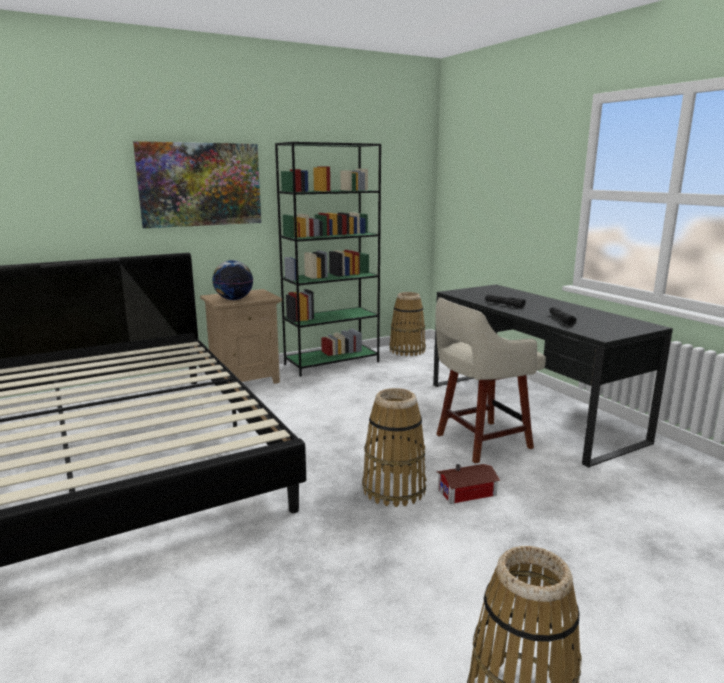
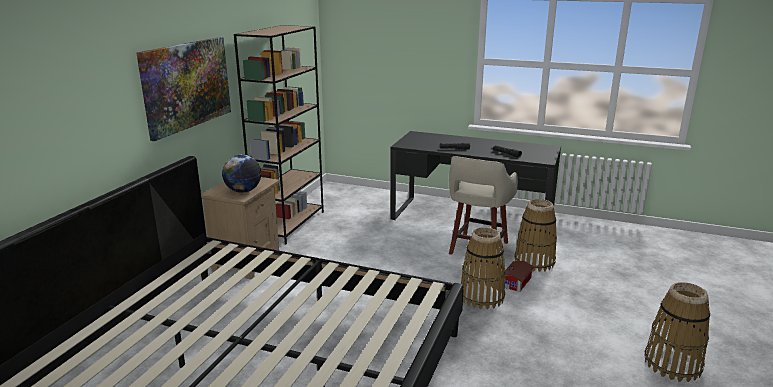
camera: 40 degrees left, 5 degrees up
(332, 363) = (289, 224): green bookcase -> beige bookcase
(407, 350) = (327, 196): basket -> basket (534, 262)

